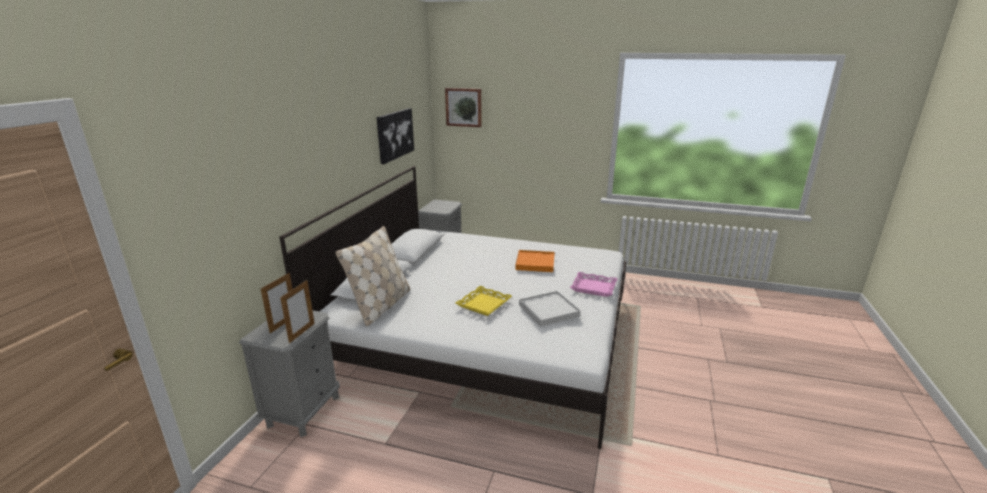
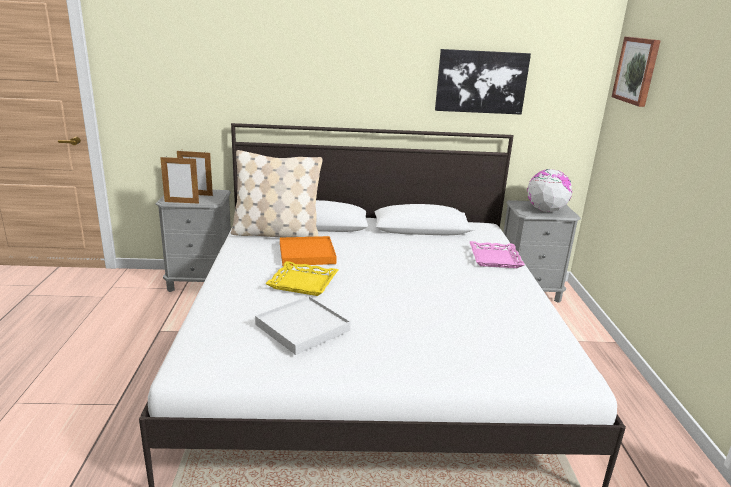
camera: 70 degrees right, 0 degrees up
(444, 206) = (545, 210): none -> globe
(535, 263) = (458, 306): orange tray -> orange tray (306, 254)
(594, 287) = (410, 366): pink tray -> pink tray (495, 259)

